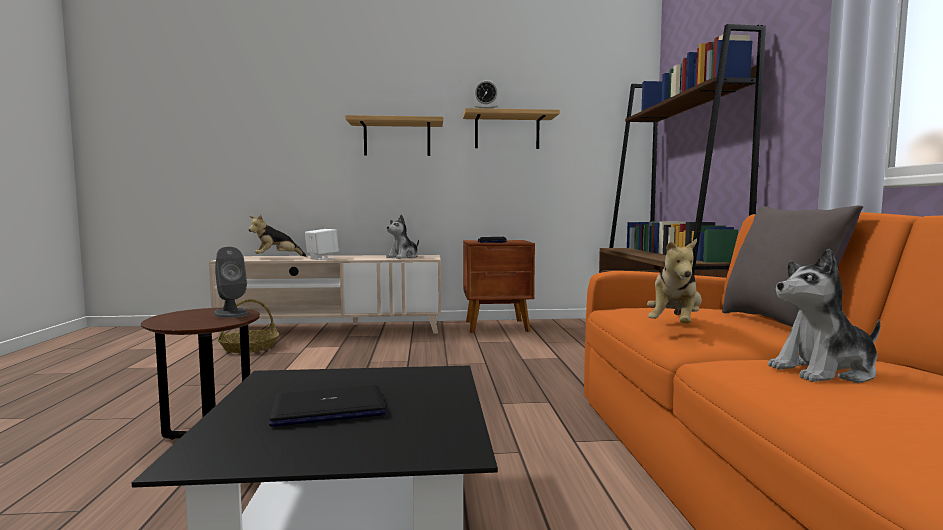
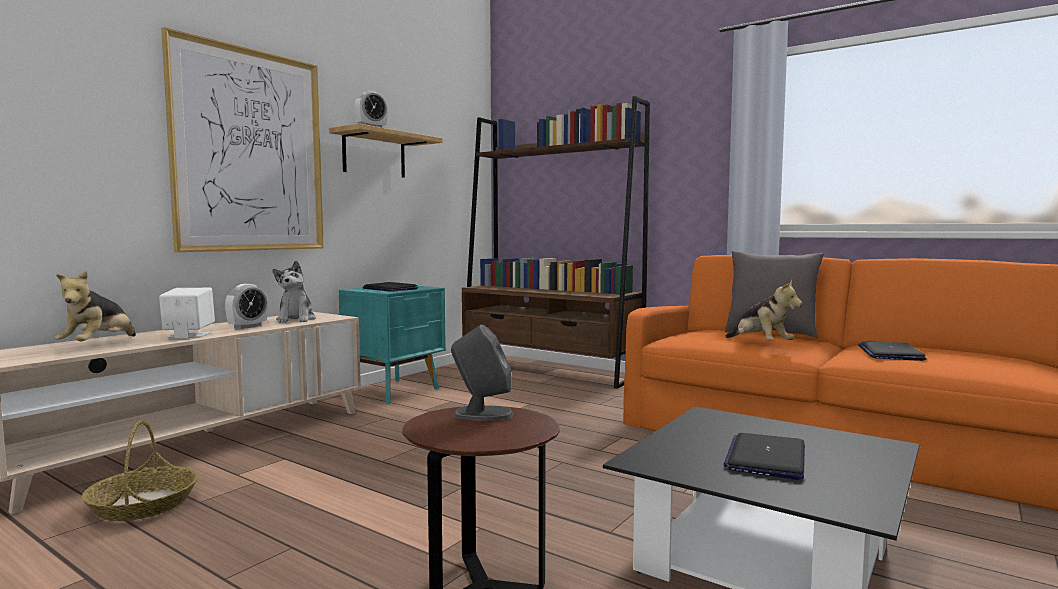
camera: 50 degrees left, 0 degrees up
(363, 258) = (247, 327): none -> alarm clock
(397, 139) = (250, 151): shelf -> picture
(498, 326) = (395, 390): brown nightstand -> turquoise nightstand
(825, 371) = (890, 353): plush toy -> laptop

